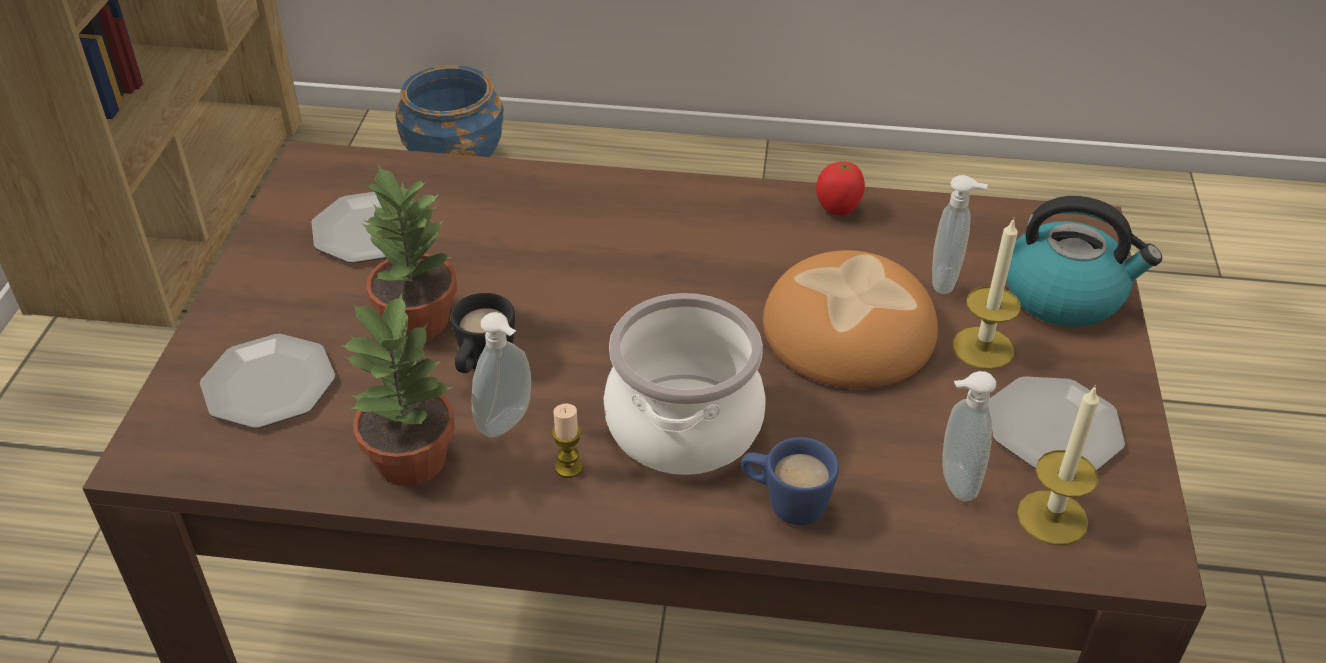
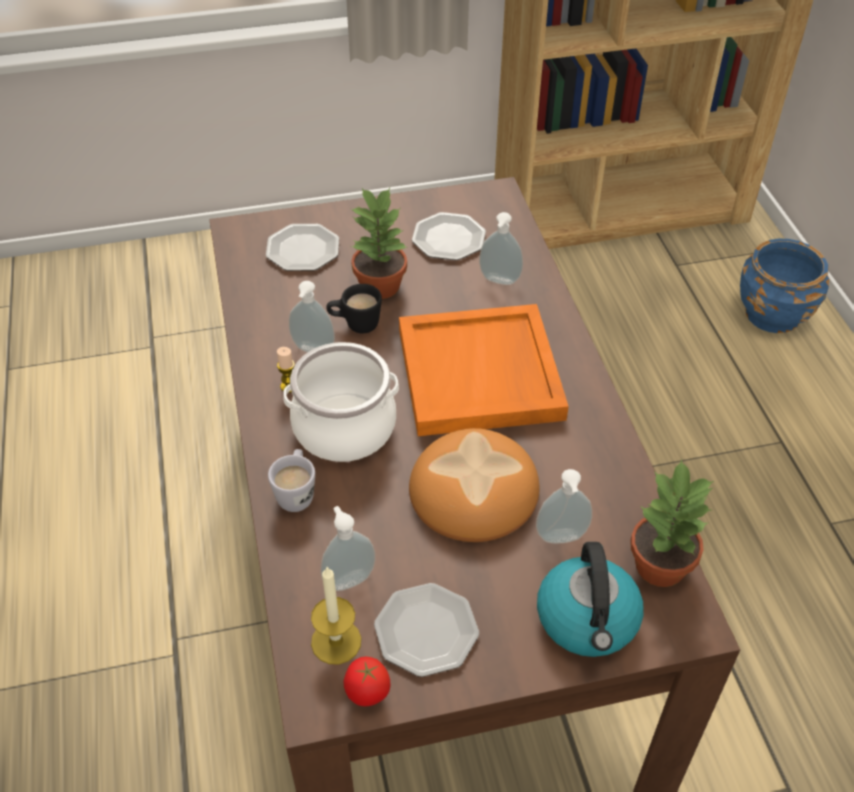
camera: 70 degrees right, 5 degrees up
(411, 458) = (270, 321): potted plant -> potted plant (661, 565)
(490, 210) = (499, 281): none -> soap dispenser
(654, 272) = (481, 375): none -> orange tray
(785, 503) = (296, 492): blue mug -> white mug
(838, 210) = (610, 456): tomato -> tomato (367, 695)
(983, 348) = (494, 574): candle -> none

